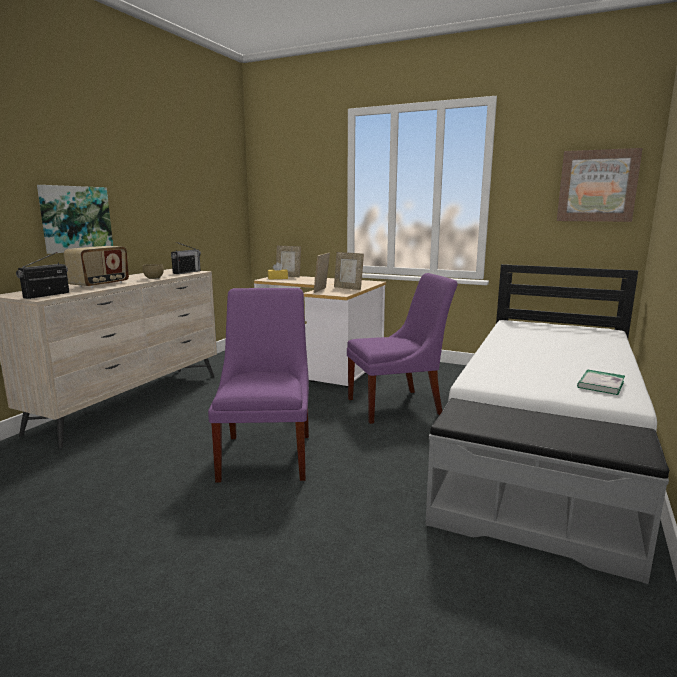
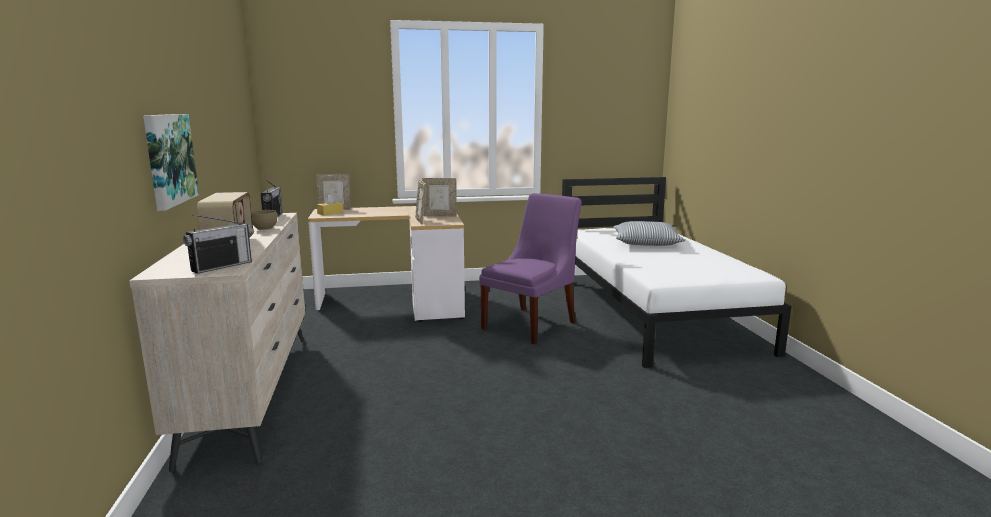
camera: 35 degrees left, 0 degrees up
(47, 295) = (222, 266): radio -> radio turned 135 degrees counterclockwise
(267, 454) = (494, 394): purple chair -> none
(531, 525) = (738, 379): grey bench -> none
(556, 343) = (646, 243): none -> pillow
(597, 186) = (627, 108): picture -> none
(600, 384) = (727, 267): book -> none

